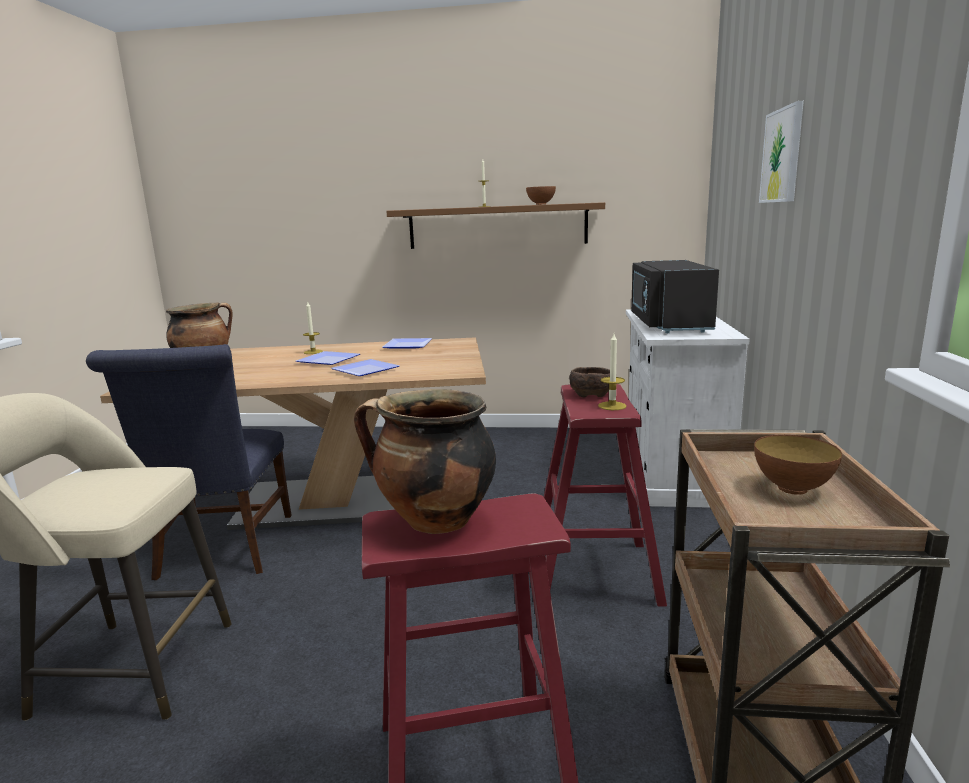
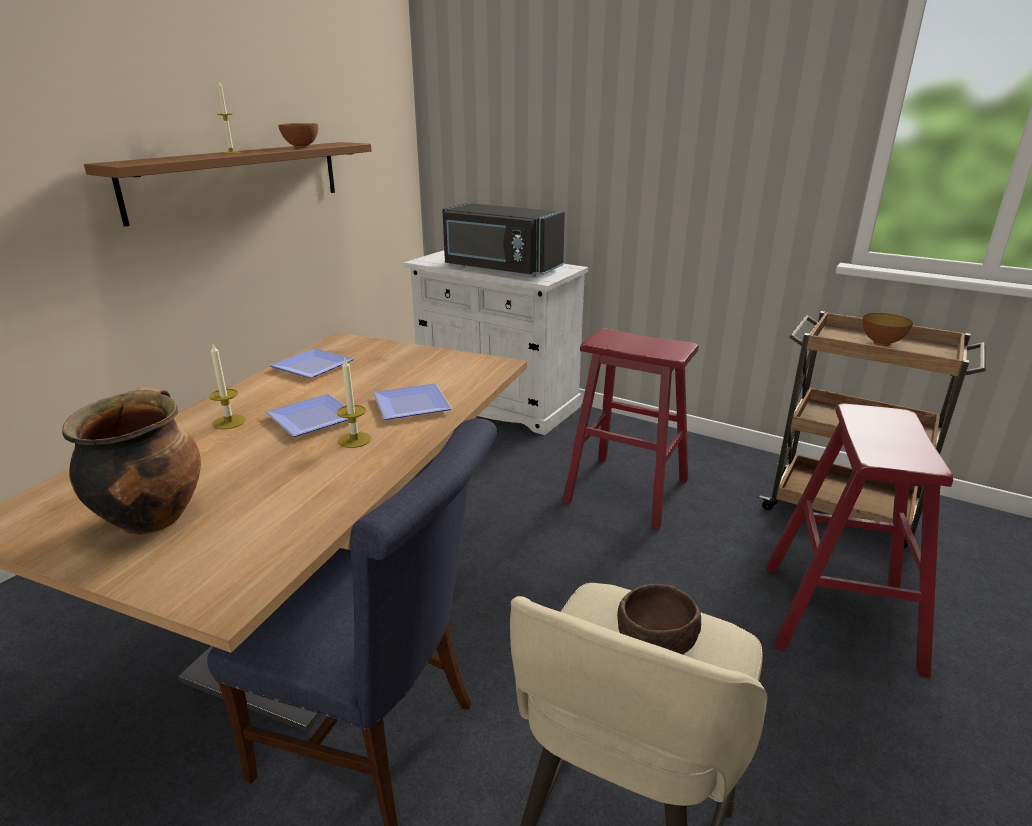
camera: 65 degrees left, 10 degrees up
(434, 522) = (885, 442): cooking pot -> none
(590, 393) = (621, 341): brown bowl -> brown bowl (654, 640)
(612, 406) = (663, 343): candle -> candle (354, 440)
(782, 156) = (619, 114): picture -> none

